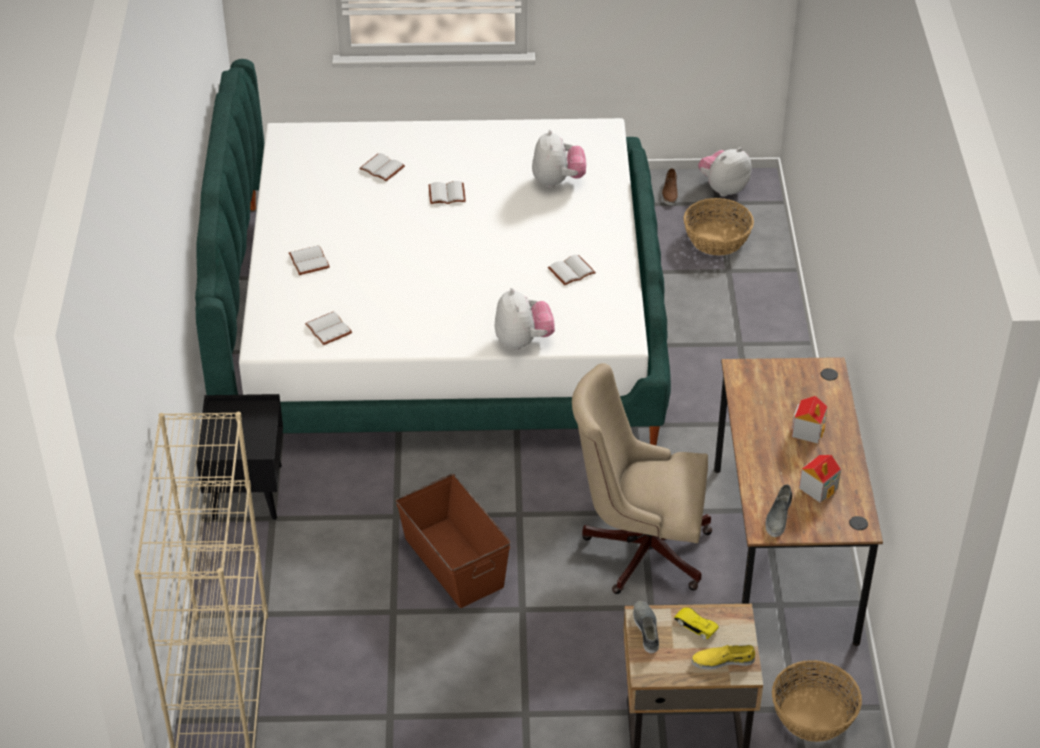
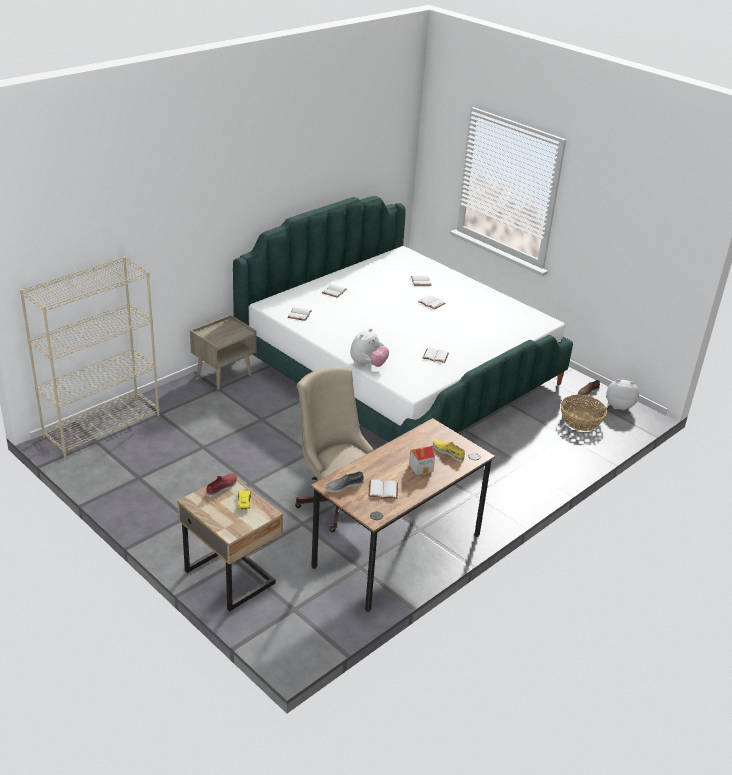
camera: 45 degrees right, 10 degrees down
(246, 491) = (224, 374): black nightstand -> beige nightstand
(453, 563) = (254, 449): brown storage box -> none
(557, 181) = (489, 326): plush toy -> none
(646, 629) = (222, 487): grey shoe -> red shoe
(722, 660) = (229, 522): yellow shoe -> yellow shoe (448, 452)
(814, 714) = (297, 619): basket -> none
(818, 488) = (383, 490): toy house -> white book

